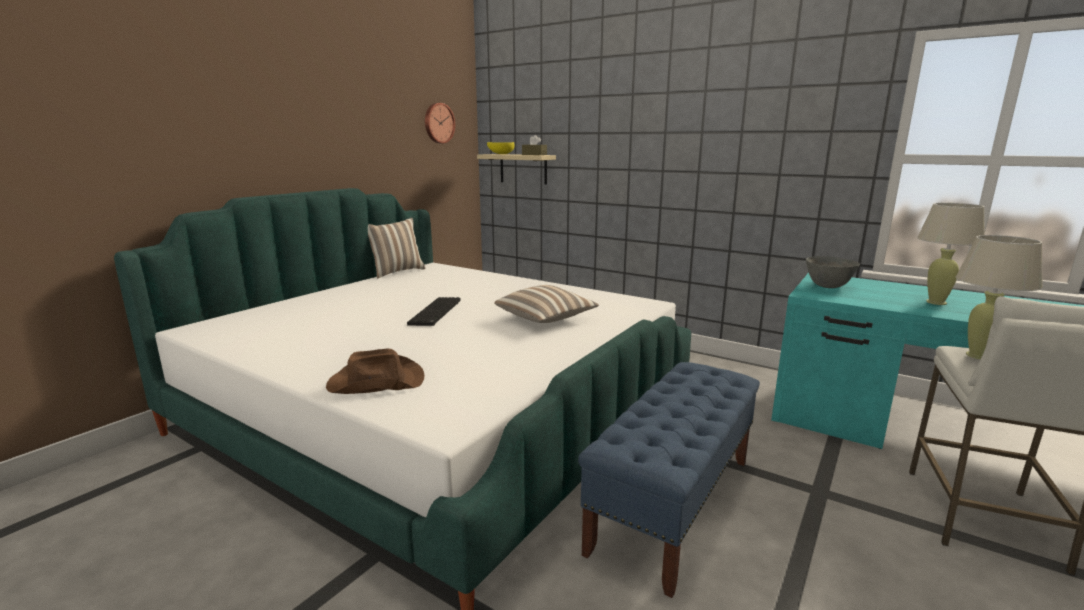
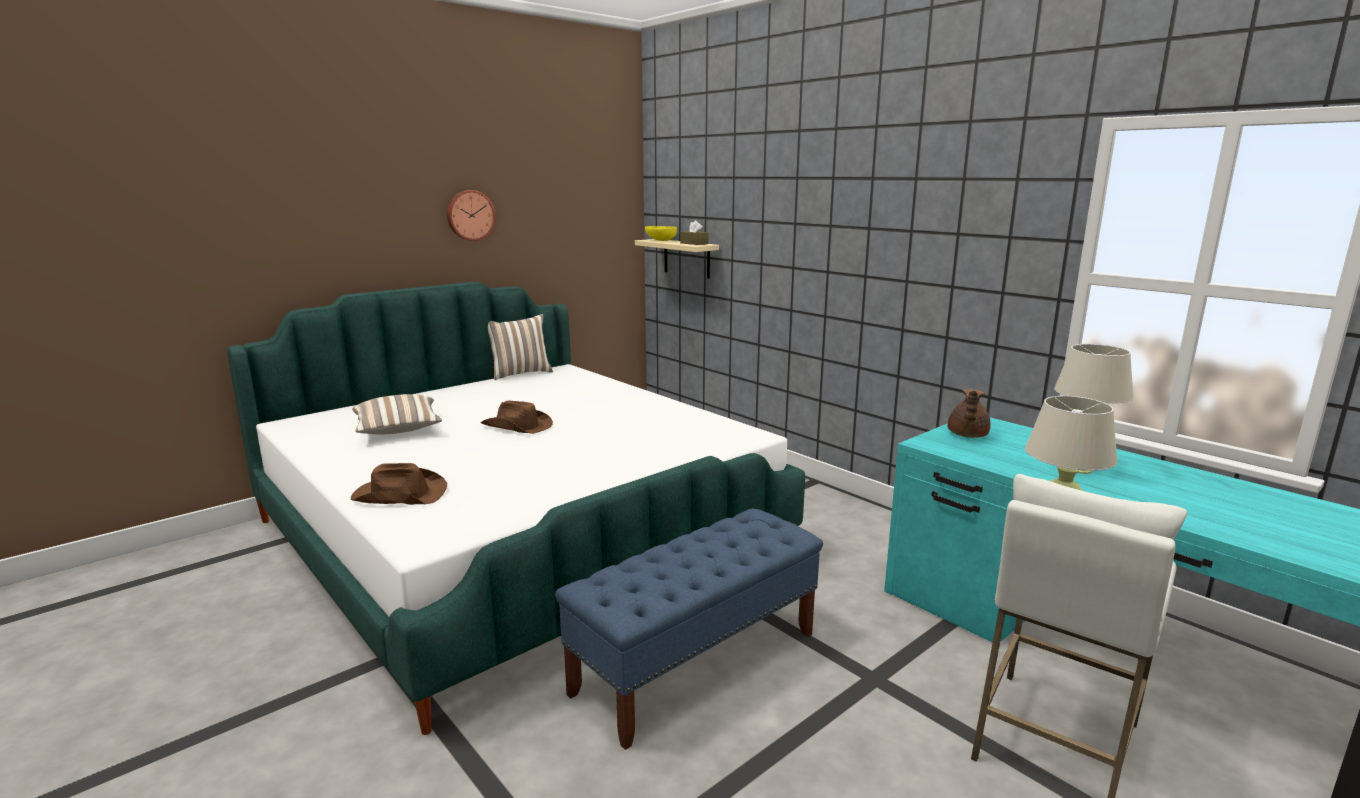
camera: 15 degrees right, 0 degrees up
(436, 313) = (517, 426): keyboard -> brown hat
(438, 123) = (589, 205): wall clock -> wall clock (470, 215)
(546, 319) = (621, 444): pillow -> pillow (398, 430)
(828, 286) = (966, 435): grey bowl -> brown teapot

